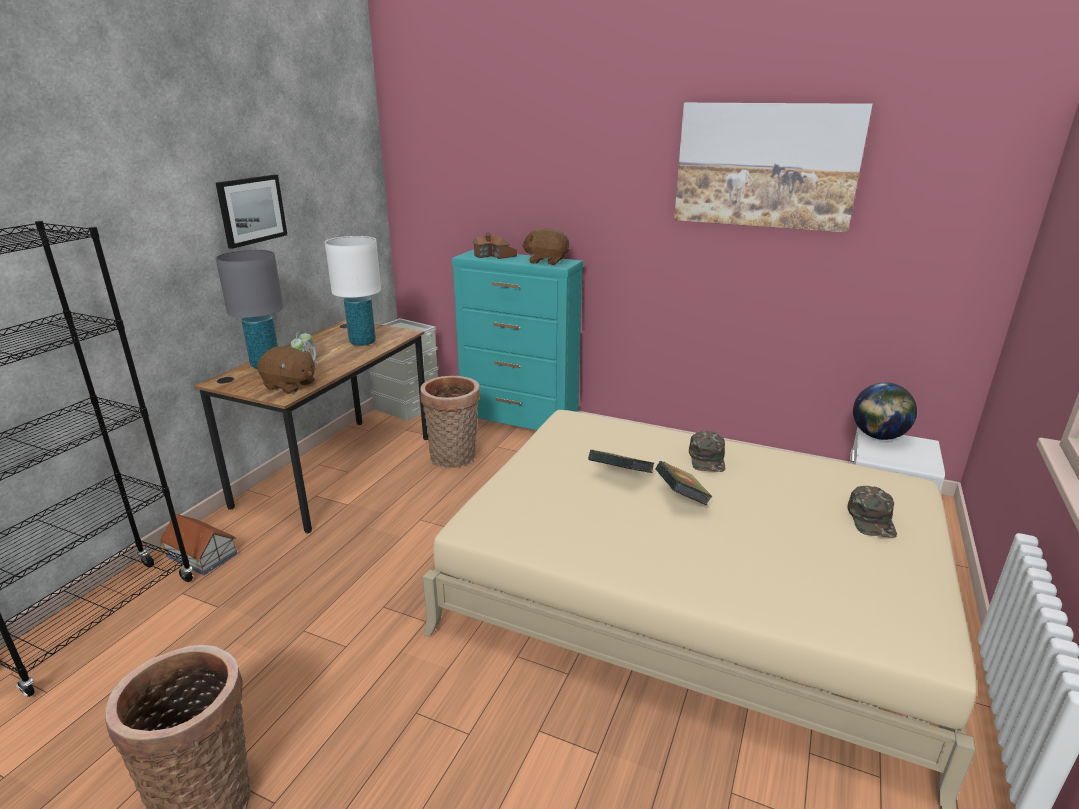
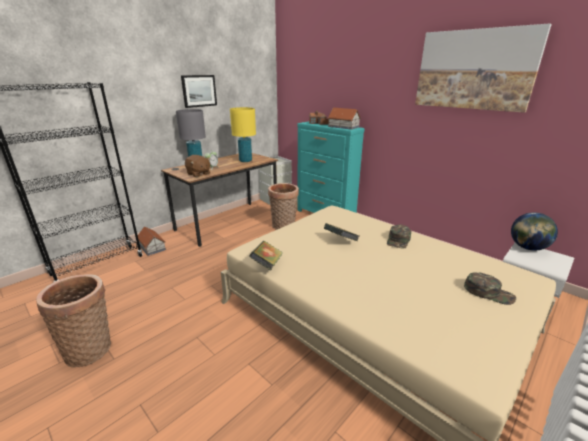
camera: 20 degrees right, 0 degrees up
(362, 342) = (245, 161): white table lamp -> yellow table lamp
(546, 261) = (343, 127): brown plush toy -> toy house
(681, 499) = (367, 257): book -> book (267, 264)
(872, 519) = (488, 292): green cap -> green cap turned 90 degrees counterclockwise

